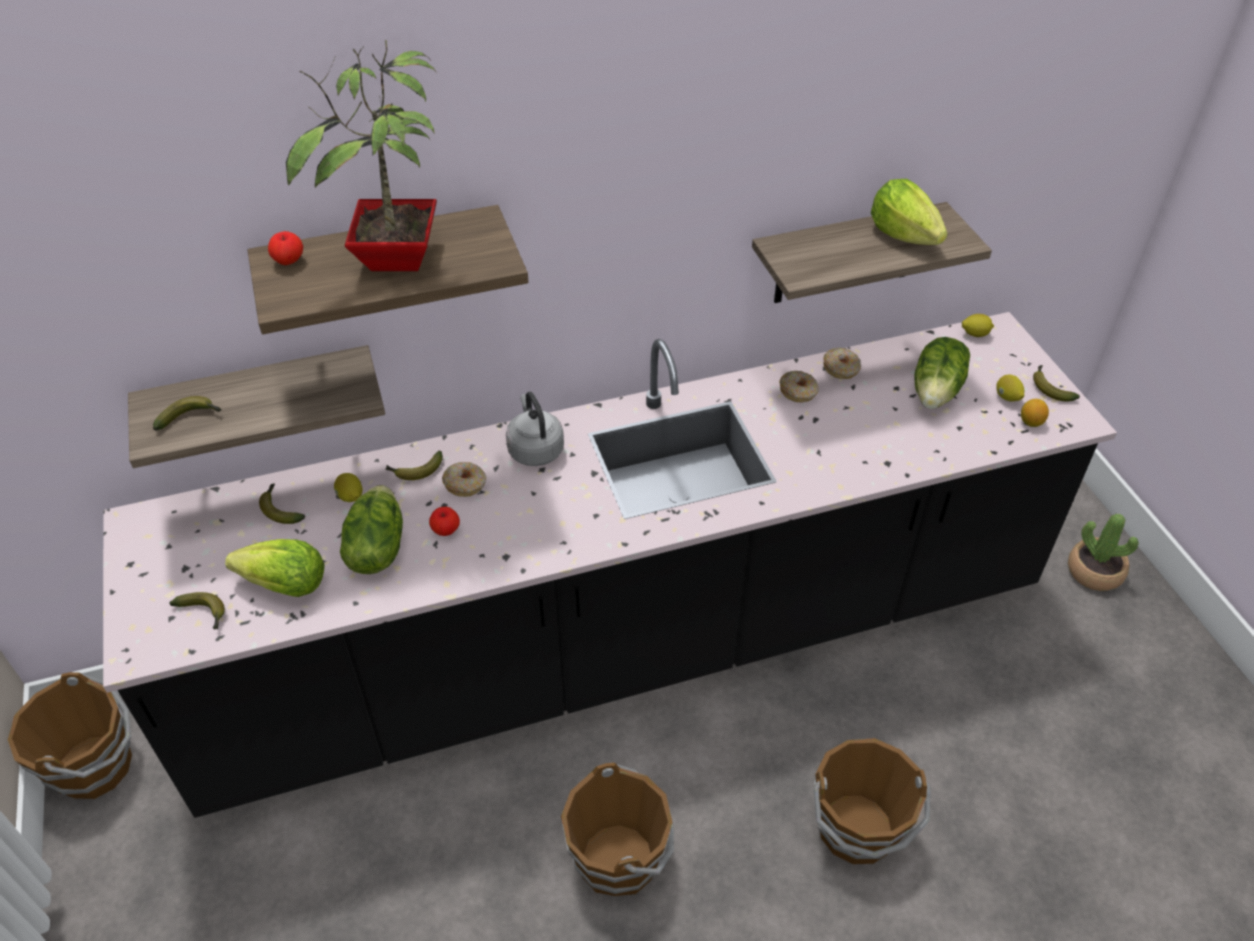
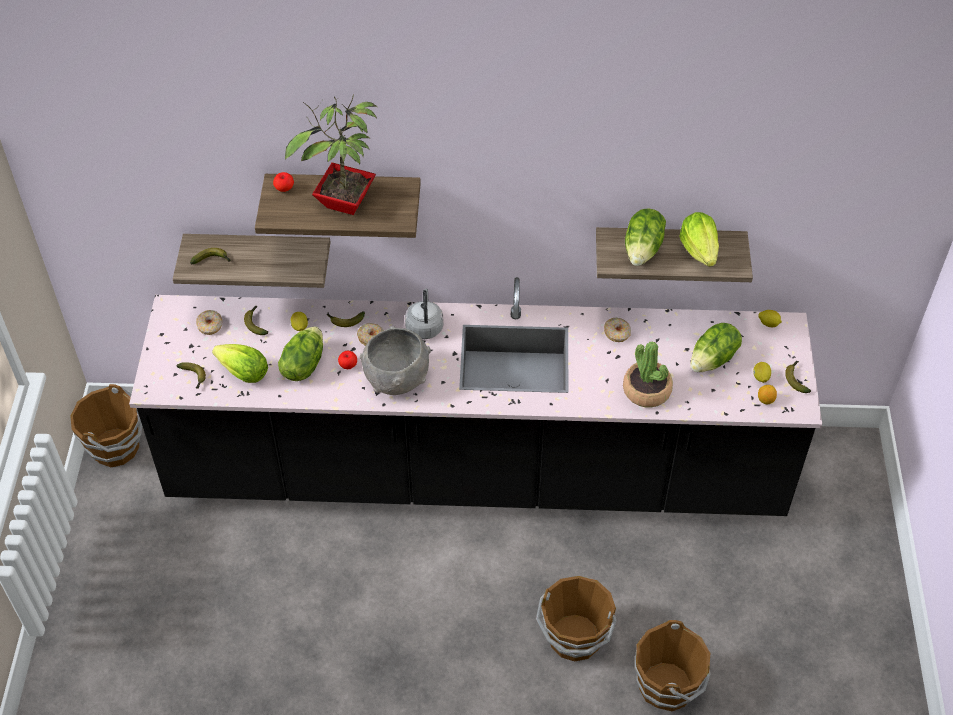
camera: 20 degrees right, 5 degrees up
(526, 529) = (396, 379): none -> grey bowl
(620, 858) = (414, 605): brown bucket -> brown bucket (668, 685)
(831, 250) = (643, 249): none -> lettuce
(841, 369) = (656, 324): donut -> donut (210, 326)
(1094, 571) = (847, 522): potted plant -> potted plant (647, 390)

